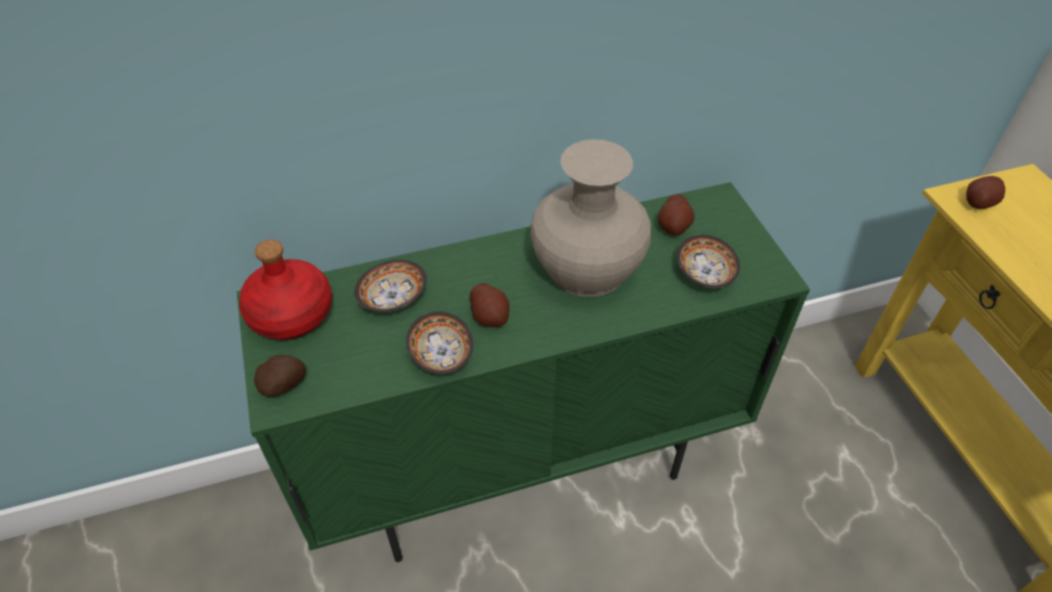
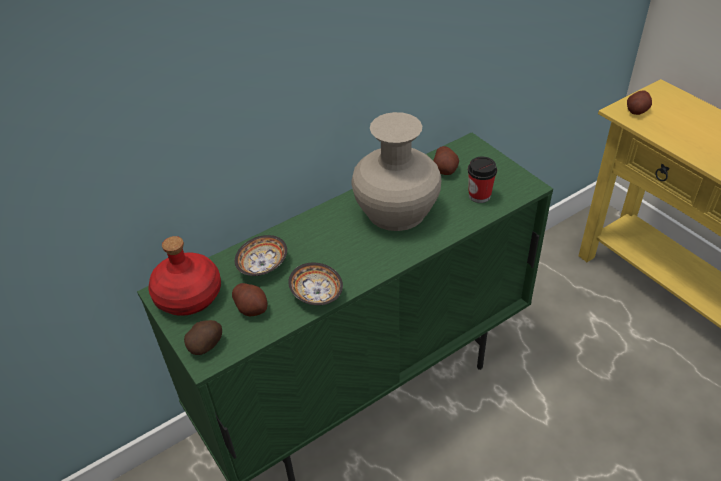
camera: 15 degrees left, 5 degrees down
(490, 316) = (340, 260): potato -> potato (252, 308)
(704, 274) = (479, 195): bowl -> cup

